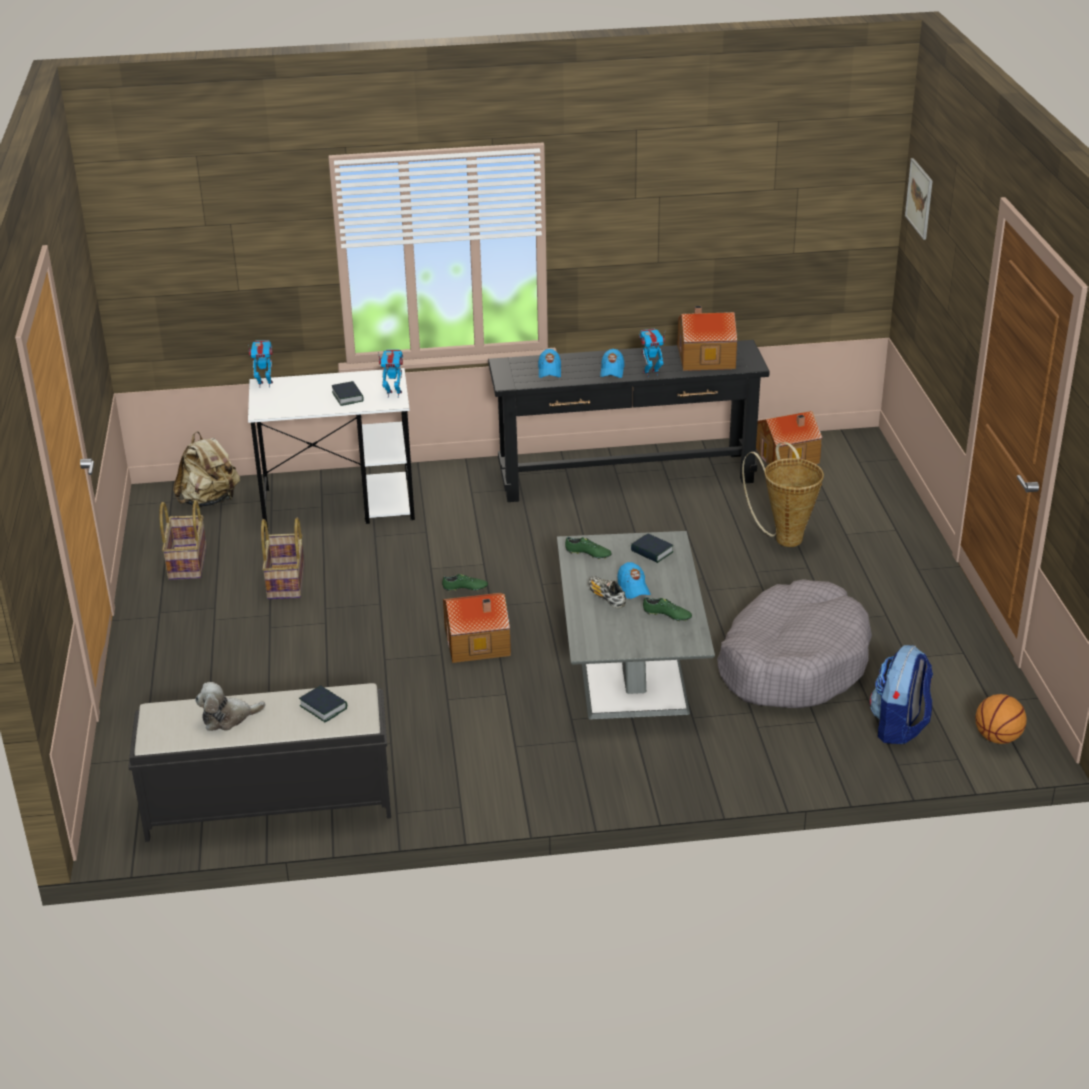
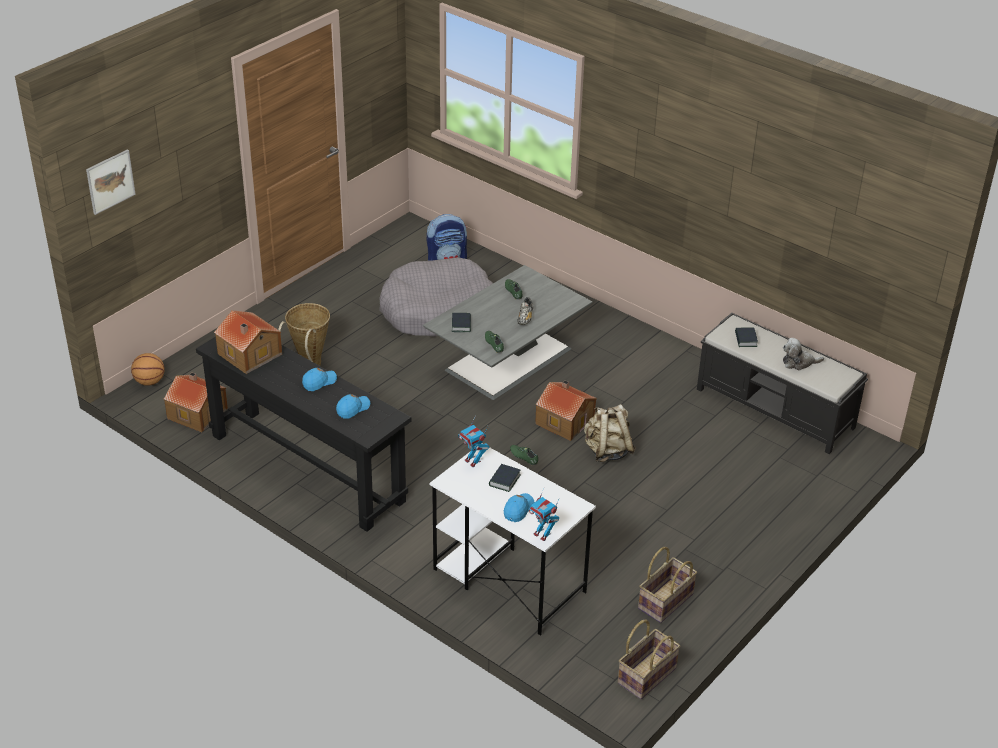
camera: 135 degrees left, 5 degrees up
(209, 501) = (590, 654): beige backpack -> beige backpack (607, 451)
(228, 718) = (799, 362): plush toy -> plush toy turned 150 degrees clockwise
(287, 581) = (619, 537): basket -> basket (646, 675)
(633, 588) = (504, 314): blue cap -> blue cap (518, 509)
(651, 373) = (302, 365): toy robot -> none
(998, 738) = (419, 234): basketball -> basketball (150, 381)

